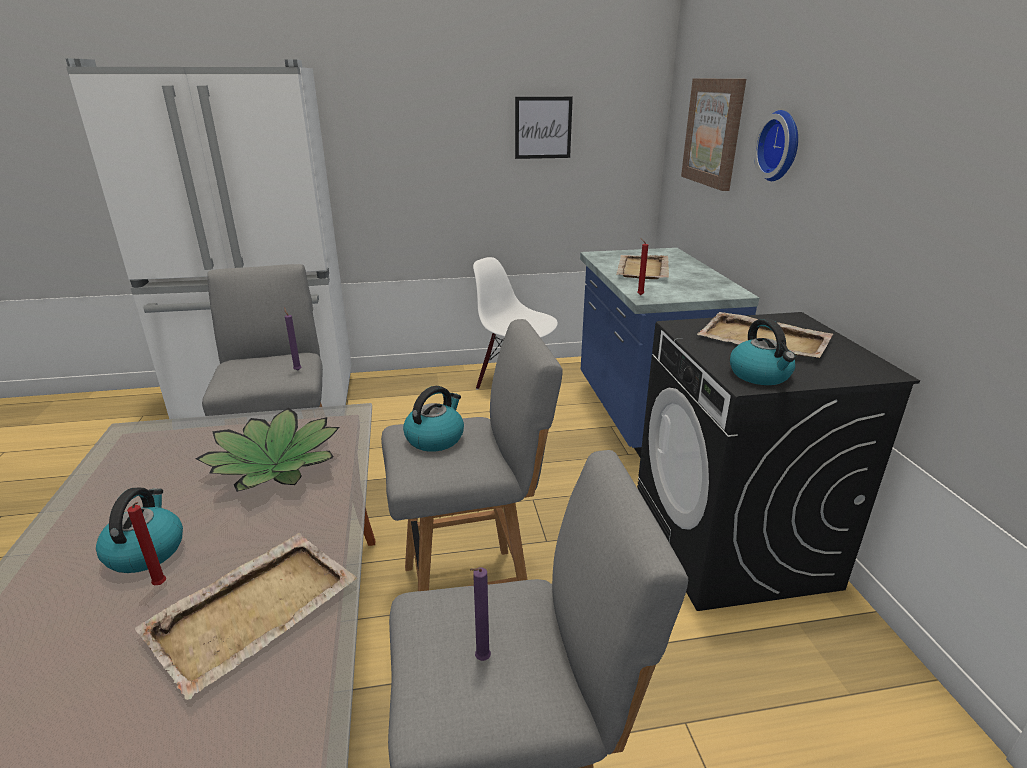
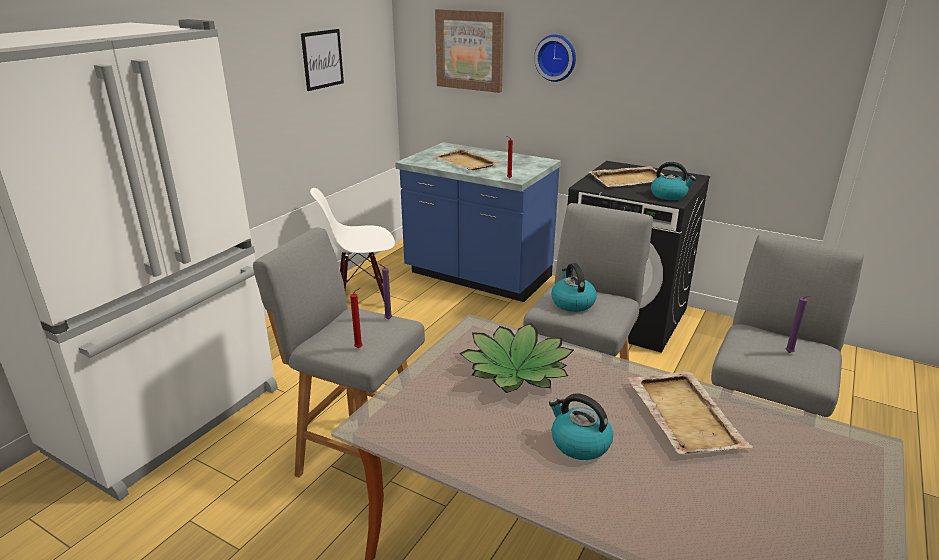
camera: 50 degrees left, 0 degrees up
(161, 585) = (629, 443): red candle -> red candle (360, 348)

